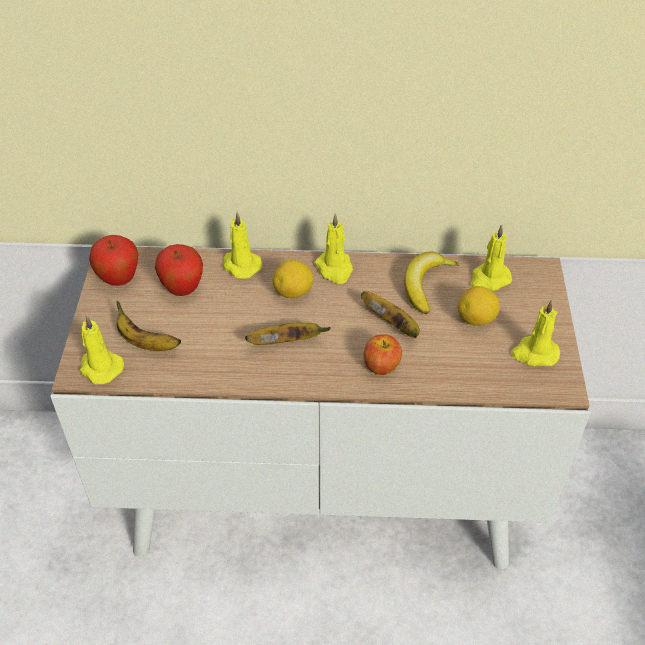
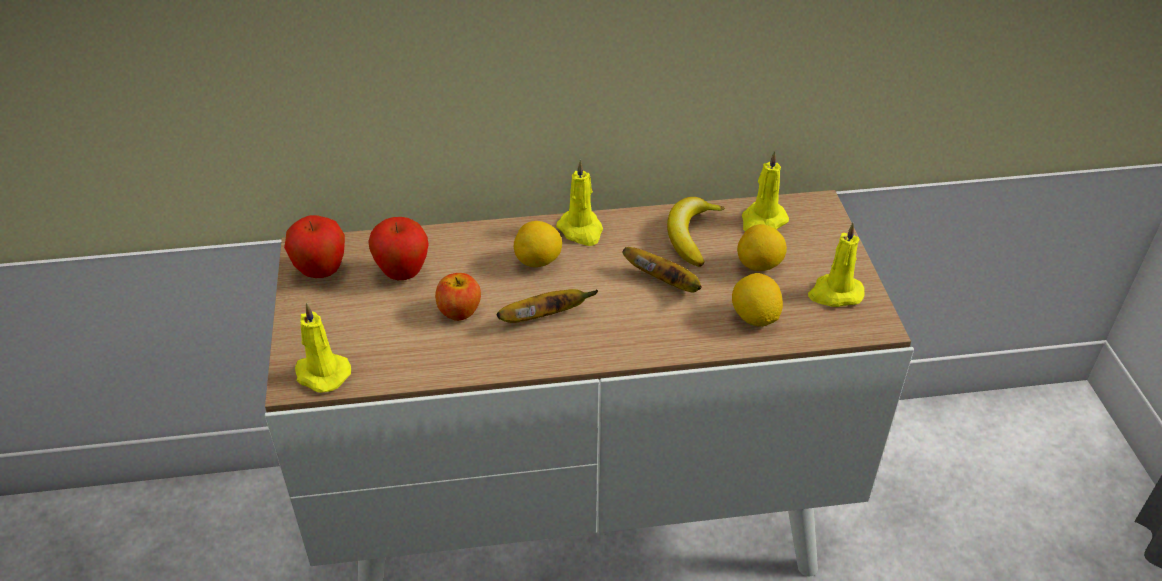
camera: 10 degrees left, 5 degrees down
(146, 343) = (372, 339): banana -> none
(240, 265) = (467, 239): yellow candle -> none
(381, 366) = (663, 329): apple -> apple (460, 311)
(460, 366) = (754, 318): none -> lemon

